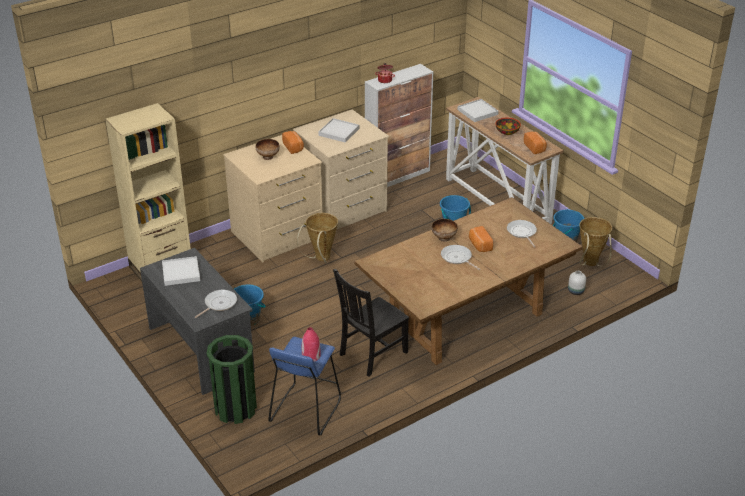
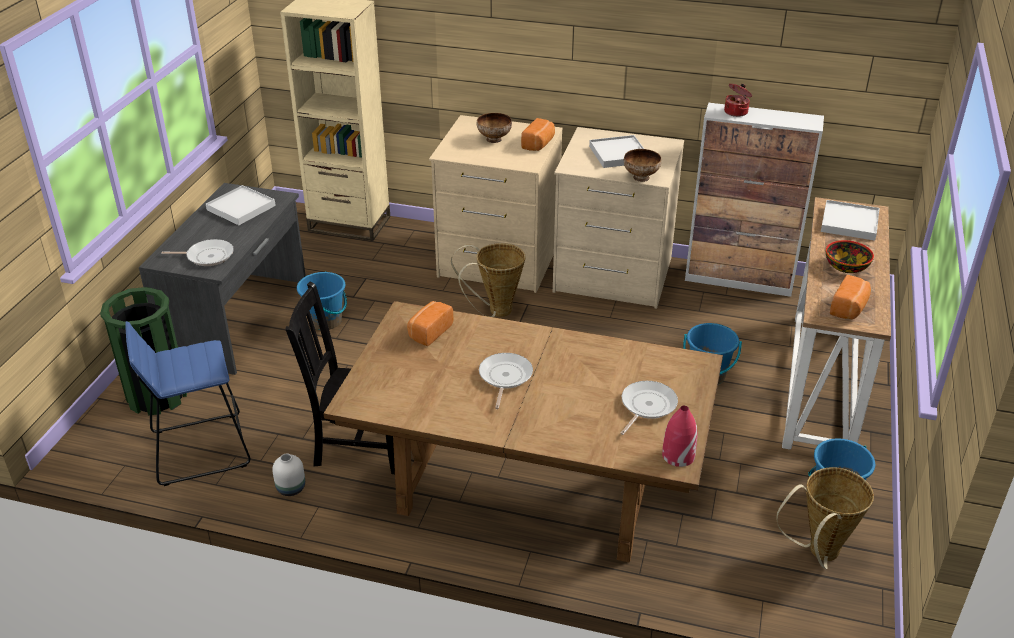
camera: 50 degrees right, 0 degrees up
(311, 356) = (187, 370): red vase -> red vase (678, 455)
(443, 238) = (535, 344): bowl -> bowl (640, 177)
(479, 245) = (561, 382): bread -> bread (429, 332)
(576, 291) = (731, 572): white vase -> white vase (291, 489)

